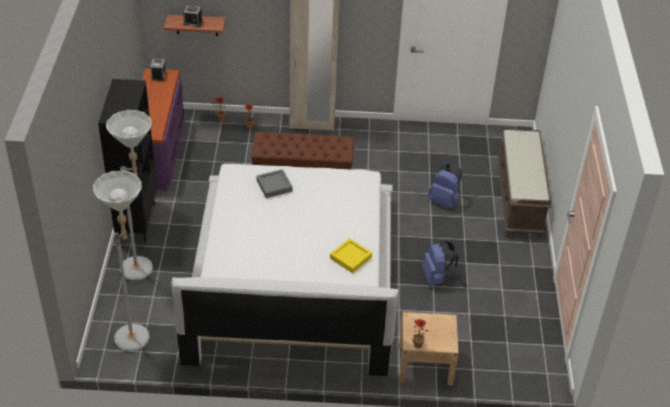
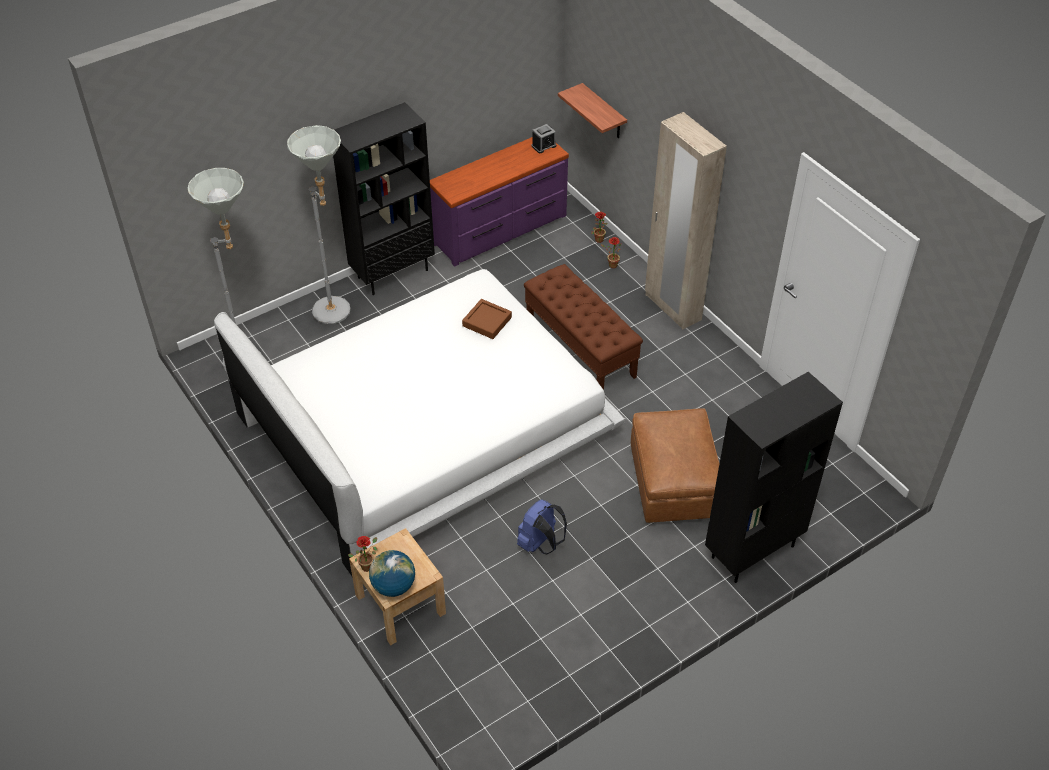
camera: 55 degrees right, 5 degrees up
(193, 22) = (589, 105): alarm clock -> none
(274, 186) = (487, 322): grey tray -> brown tray
(350, 258) = (437, 439): yellow tray -> none
(444, 201) = (673, 484): blue backpack -> brown ottoman
(444, 340) = (393, 586): none -> globe
(520, 199) = (753, 553): brown bench -> black bookcase

